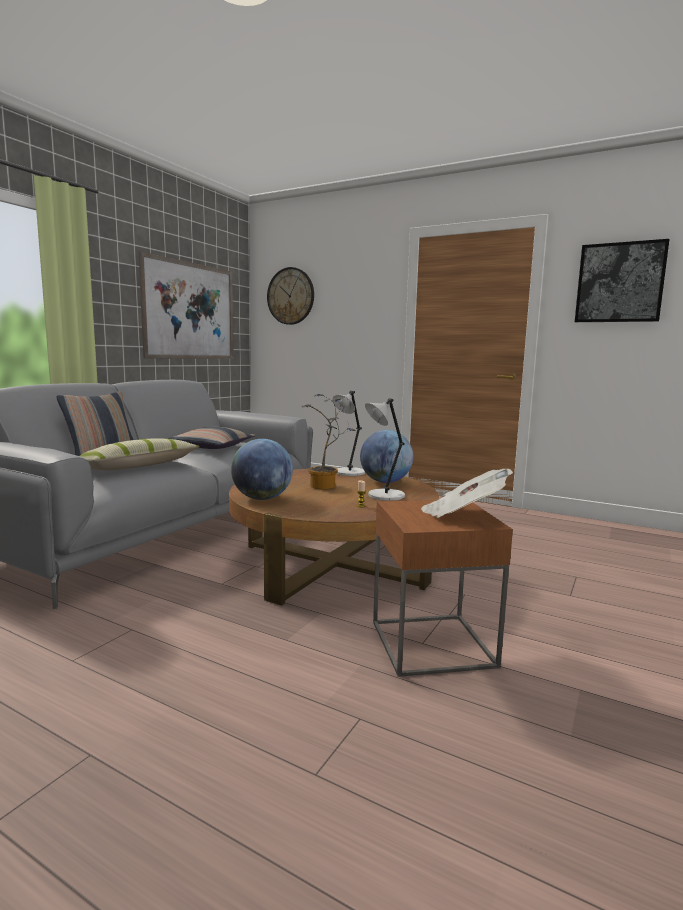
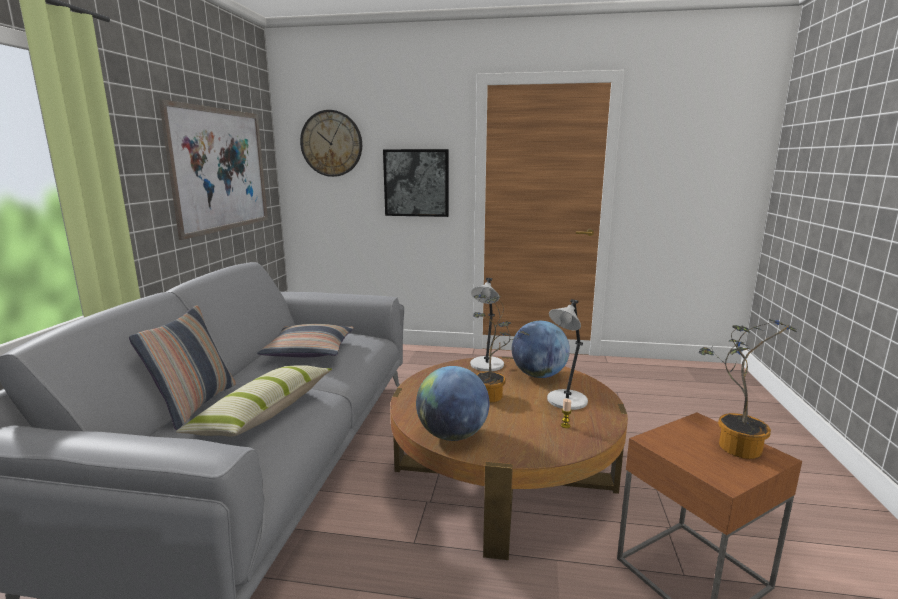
camera: 20 degrees left, 5 degrees up
(463, 515) = (733, 445): newspaper -> potted plant
(620, 283) = (691, 142): picture -> picture (416, 183)

